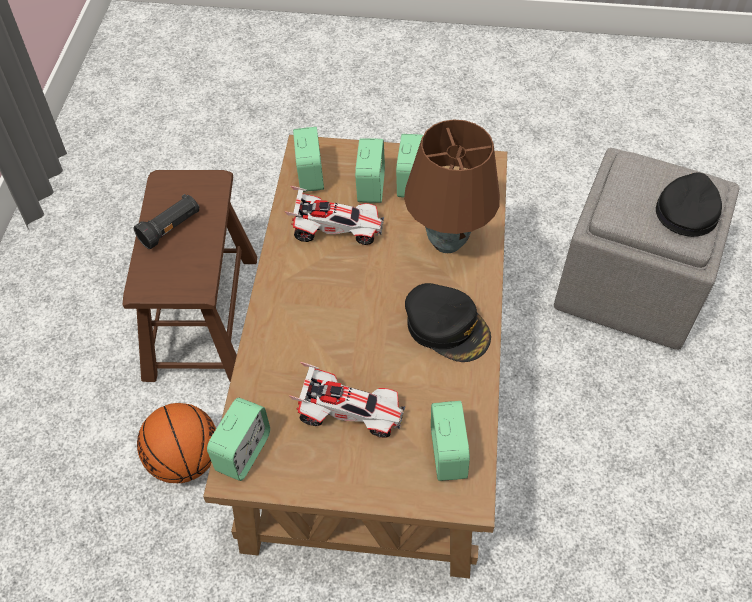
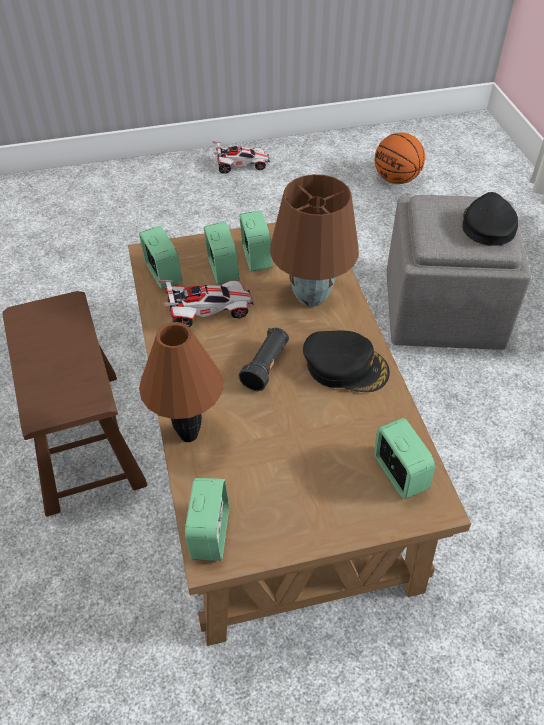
camera: 20 degrees left, 5 degrees down
(171, 228) = (45, 354): black flashlight -> black flashlight (266, 366)
(185, 460) = (118, 576): basketball -> basketball (396, 179)
(265, 350) = (189, 434): none -> brown table lamp
(349, 413) = (294, 465): toy car -> toy car (241, 166)

